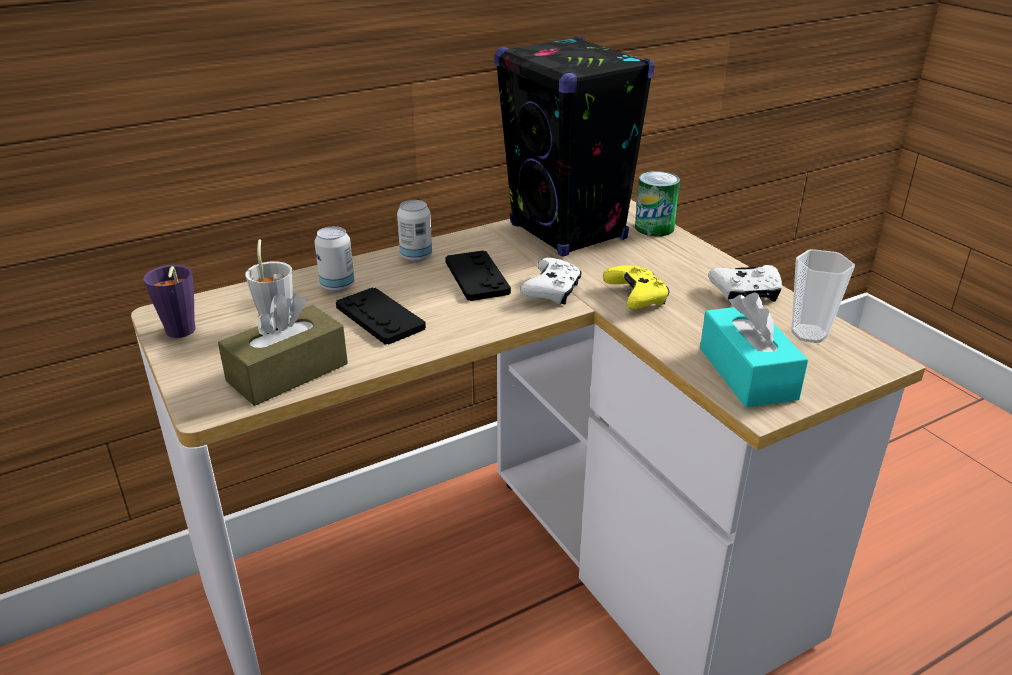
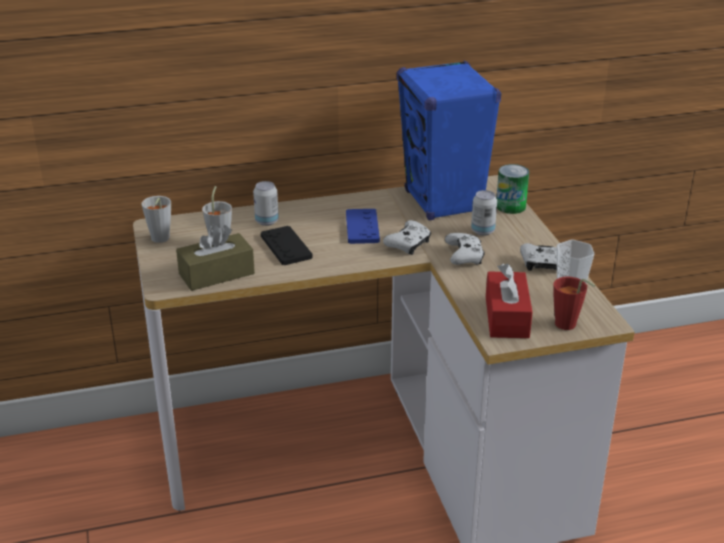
camera: 15 degrees right, 0 degrees up
(180, 334) = (159, 240): purple cup -> grey cup
(416, 256) = (327, 207): can -> can (482, 231)
(477, 277) = (362, 227): black game controller -> blue game controller
(568, 232) = (444, 202): black speaker -> blue speaker
(636, 297) = (464, 256): yellow game controller -> white game controller
(747, 373) = (507, 317): turquoise tissue box -> red tissue box
(838, 373) = (568, 326): none -> red cup

